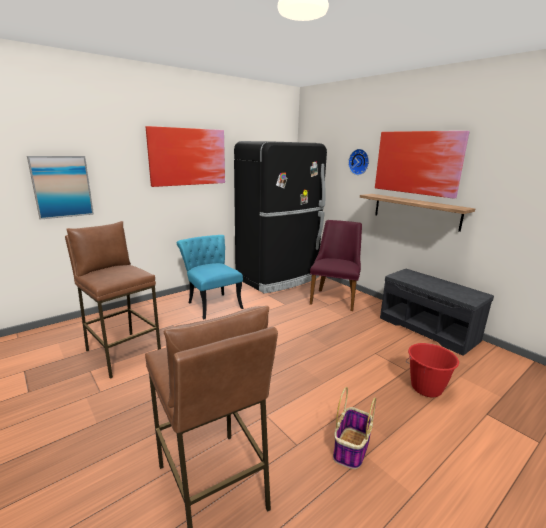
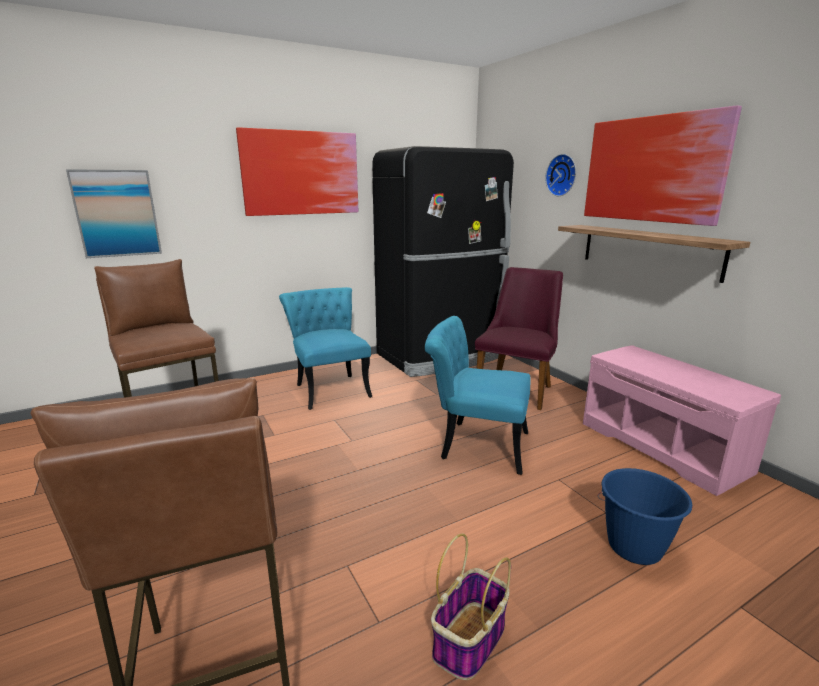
camera: 10 degrees right, 0 degrees up
(319, 335) = (475, 444): none -> turquoise chair
(426, 388) = (634, 547): red bucket -> blue bucket
(429, 329) = (664, 446): grey bench -> pink bench

